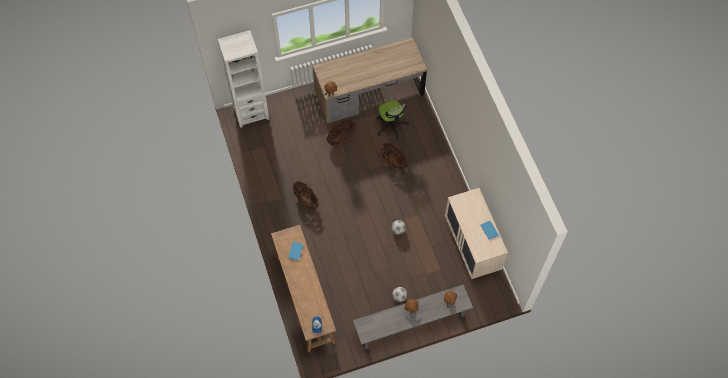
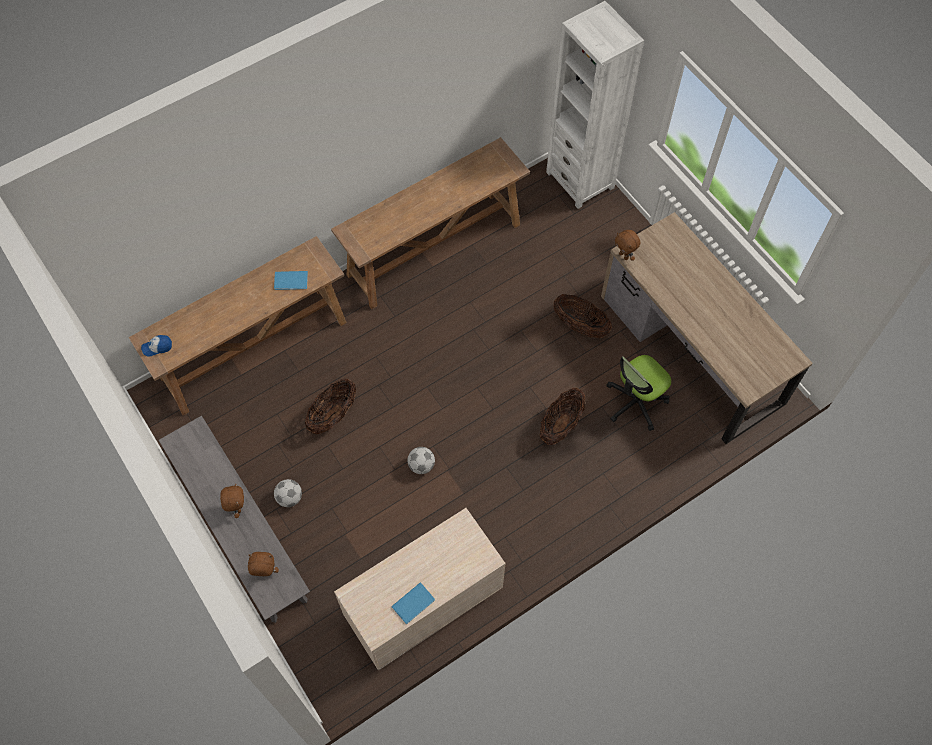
camera: 75 degrees right, 0 degrees up
(271, 194) = (435, 249): none -> brown console table
(306, 200) = (438, 303): basket -> basket (333, 415)

